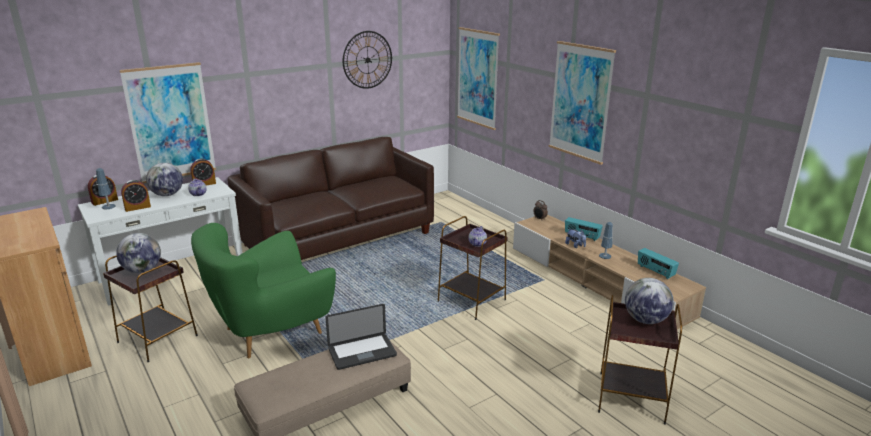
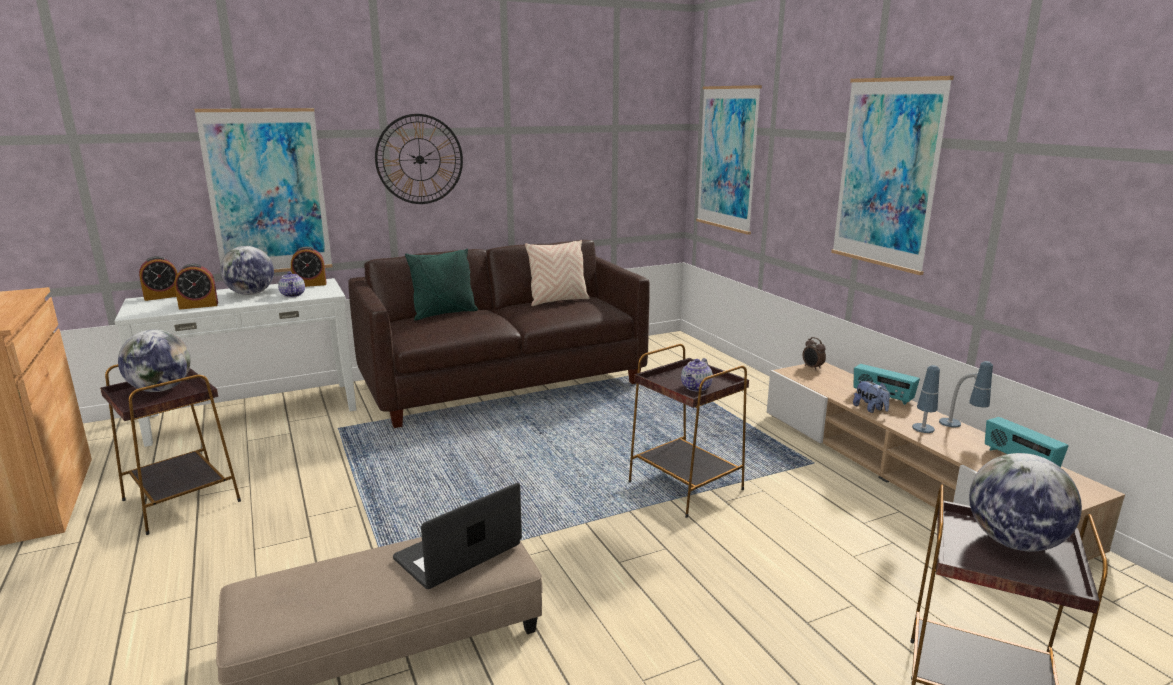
camera: 10 degrees right, 5 degrees down
(109, 210) = (158, 306): table lamp -> table lamp (960, 429)
(271, 331) = (351, 505): green armchair -> none
(298, 197) = (444, 314): none -> green pillow
(362, 352) = (458, 552): laptop -> laptop turned 150 degrees clockwise
(367, 60) = (565, 127): wall clock -> wall clock (419, 159)
(371, 181) = (558, 301): none -> beige pillow

